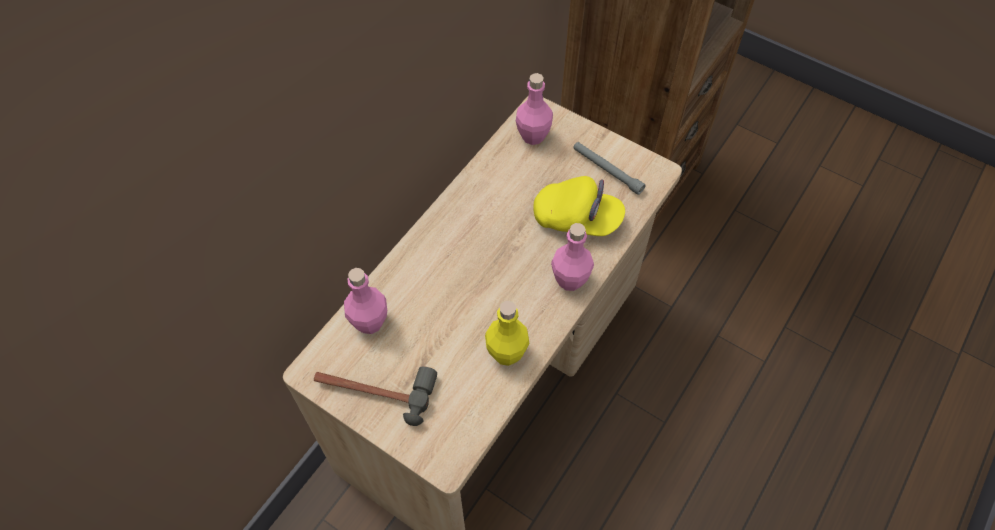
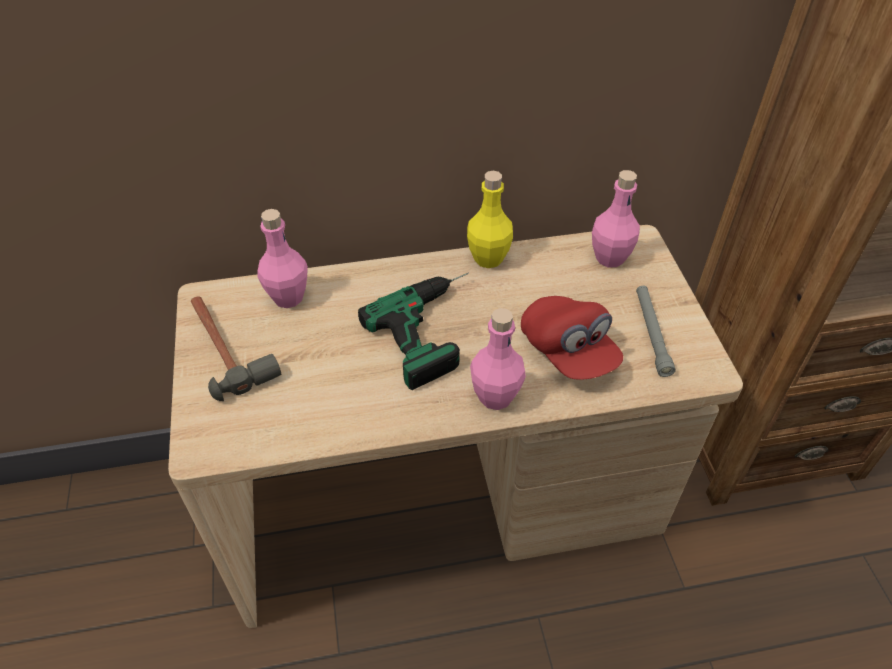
camera: 45 degrees right, 10 degrees down
(489, 266) = (436, 329): none -> power drill
(506, 353) = (360, 409): yellow bottle -> yellow bottle (488, 258)
(577, 219) = (568, 351): yellow cap -> red cap

